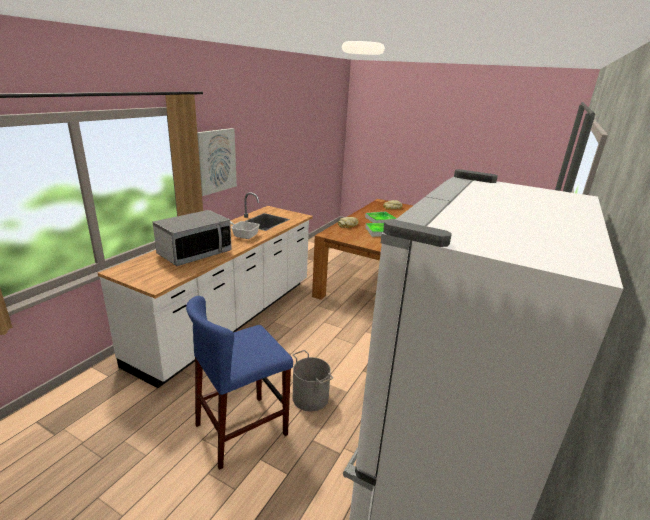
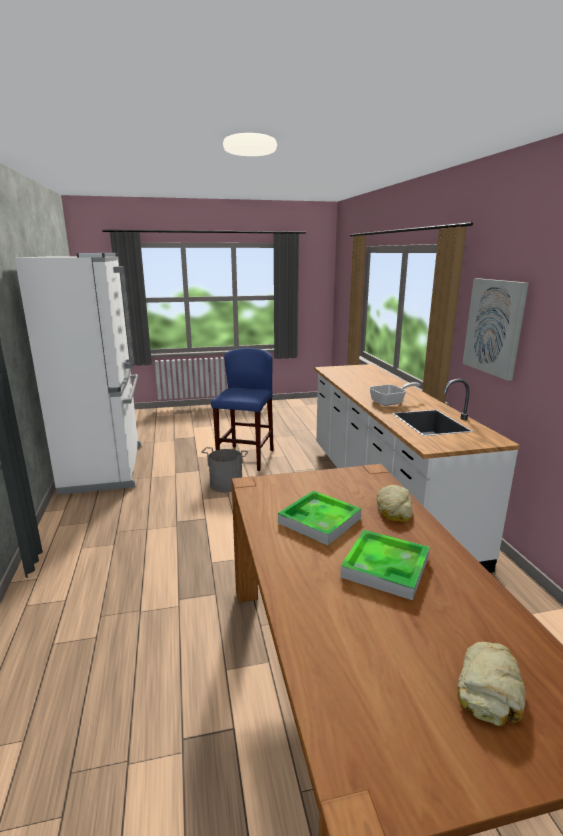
camera: 140 degrees right, 5 degrees down
(194, 253) = (367, 382): microwave -> none

